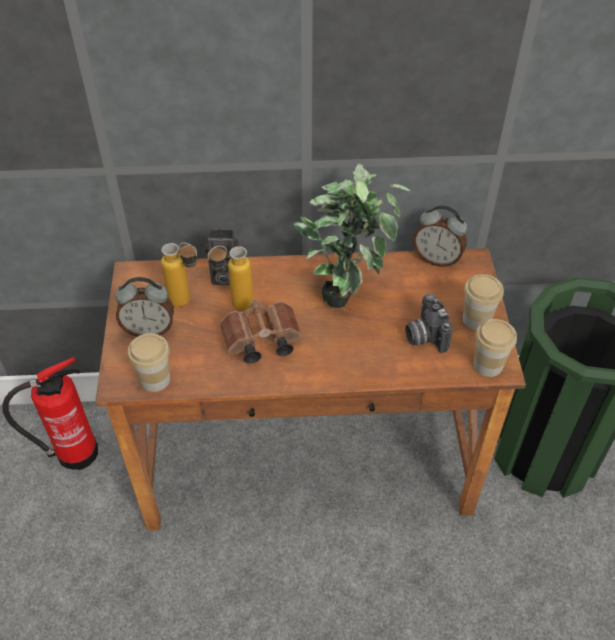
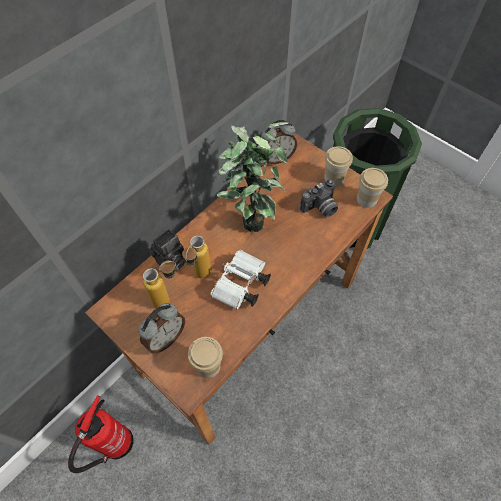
camera: 45 degrees left, 10 degrees up
(260, 341) = (240, 286): brown binoculars -> white binoculars
(424, 335) = (320, 208): camera -> camera turned 60 degrees counterclockwise

